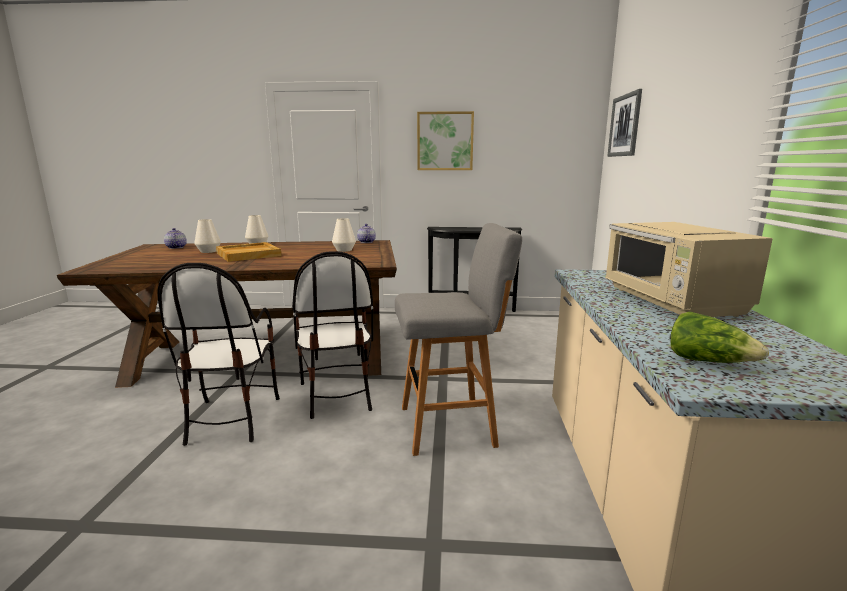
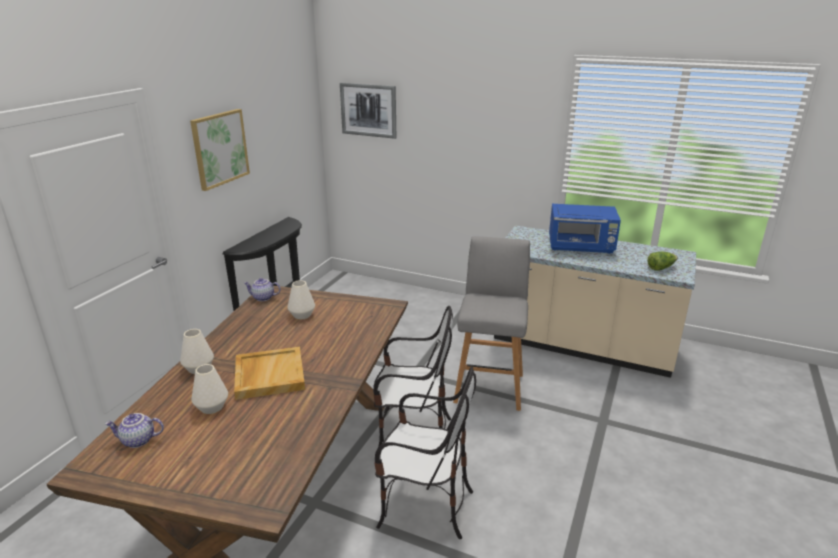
camera: 70 degrees left, 10 degrees up
(672, 302) = (581, 247): beige microwave -> blue microwave

